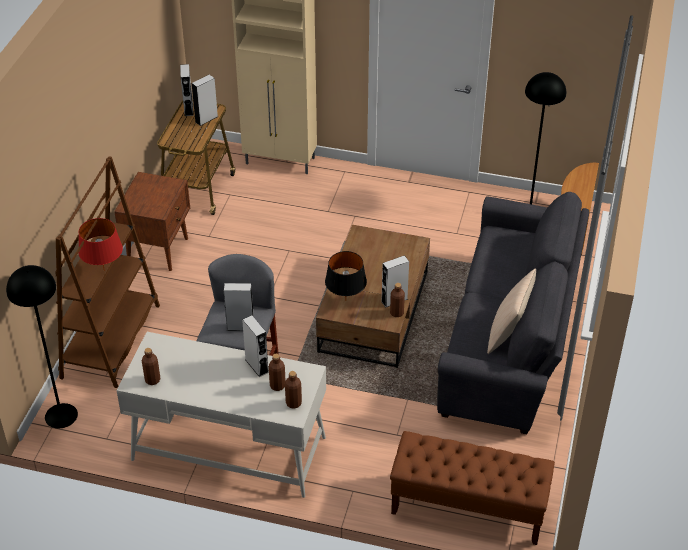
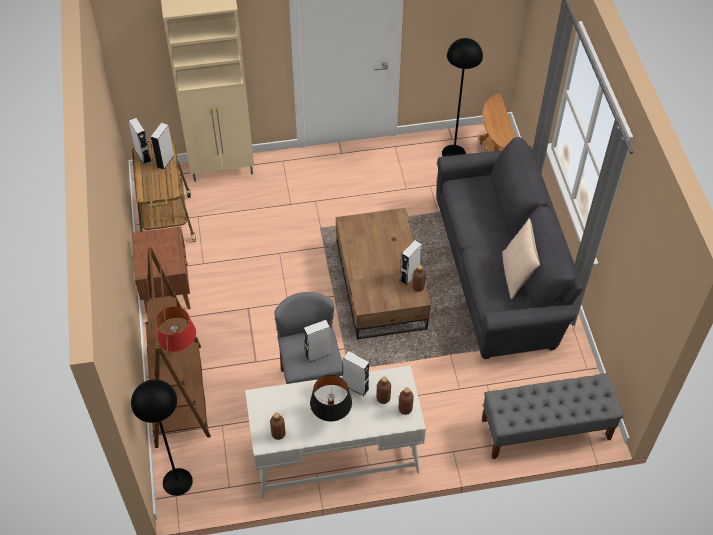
camera: 25 degrees left, 10 degrees up
(345, 301) = (371, 291): black table lamp -> black table lamp (331, 416)
(467, 507) = (545, 429): brown bench -> grey bench

